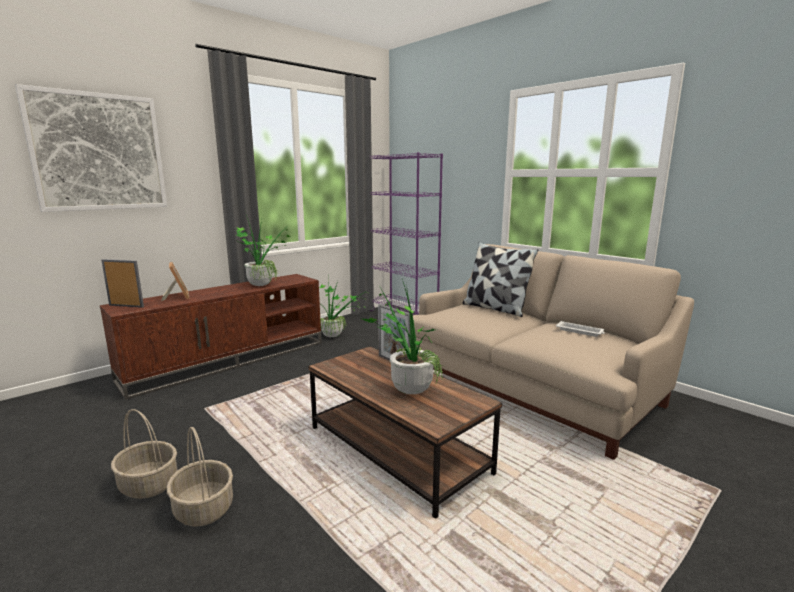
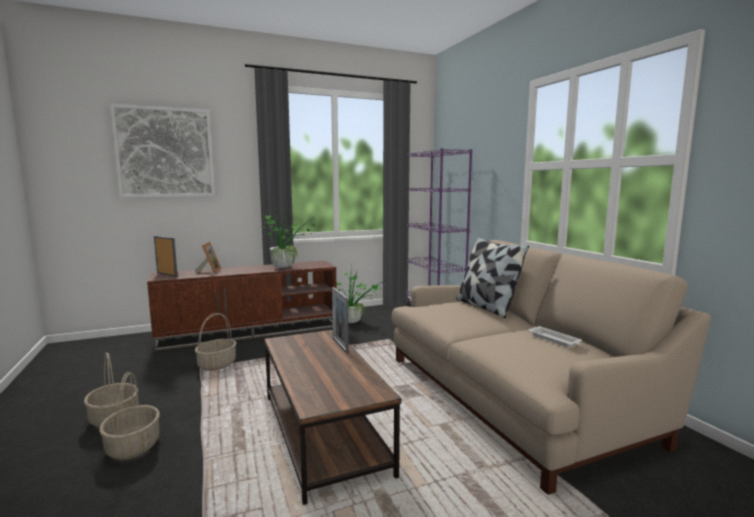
camera: 20 degrees right, 5 degrees down
(222, 402) = (217, 364): none -> basket
(405, 388) = (323, 369): potted plant -> none

